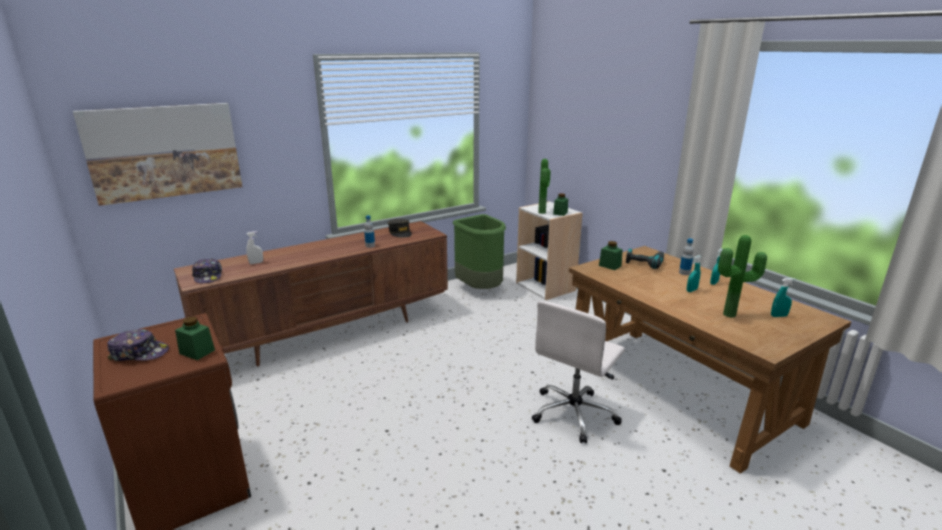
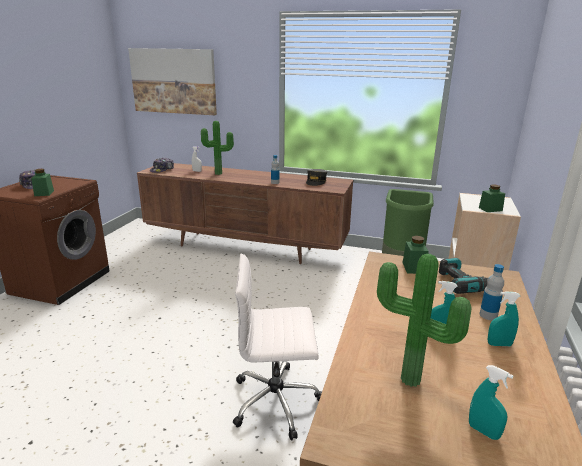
camera: 50 degrees right, 0 degrees up
(543, 212) = (472, 203): potted plant -> potted plant (219, 174)

